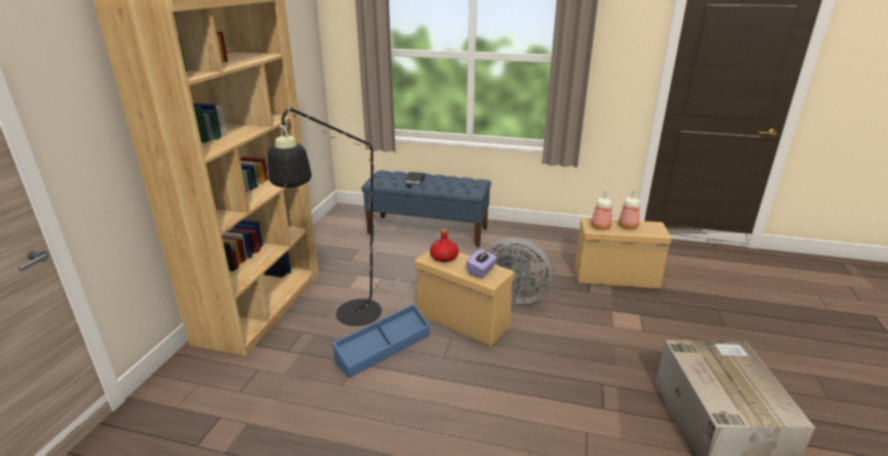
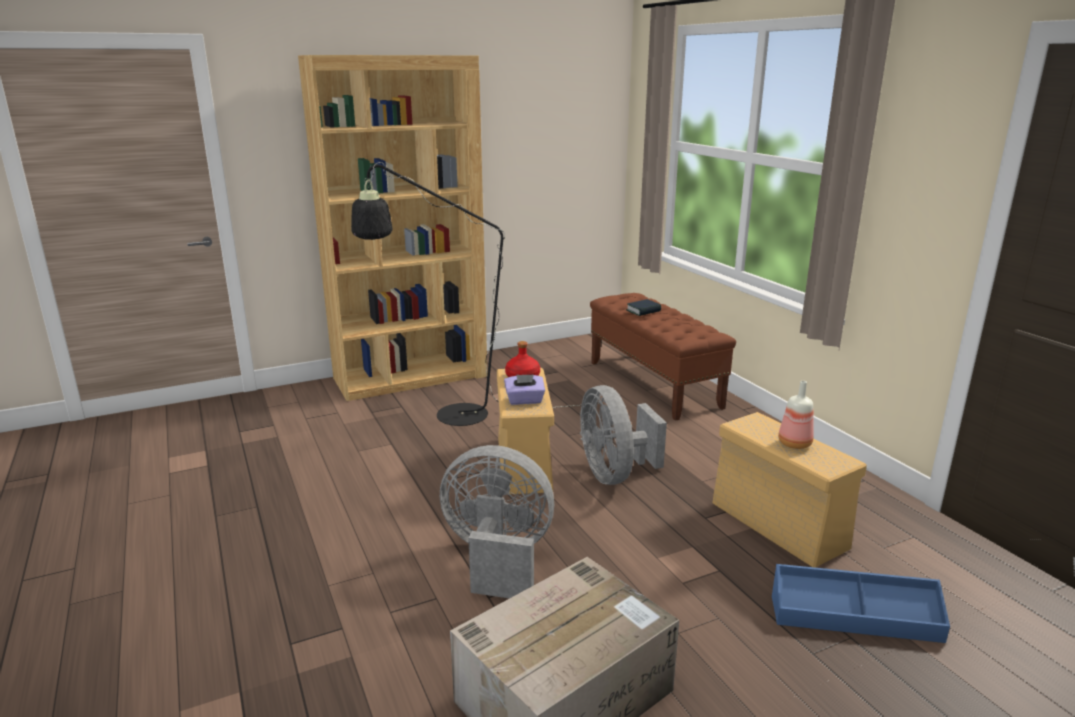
camera: 50 degrees right, 5 degrees down
(383, 348) = (427, 446): blue storage box -> blue storage box (854, 617)
(428, 231) = (654, 384): blue bench -> brown bench
(564, 384) = (497, 559): none -> grey fan
(600, 227) = (753, 428): bottle -> none

